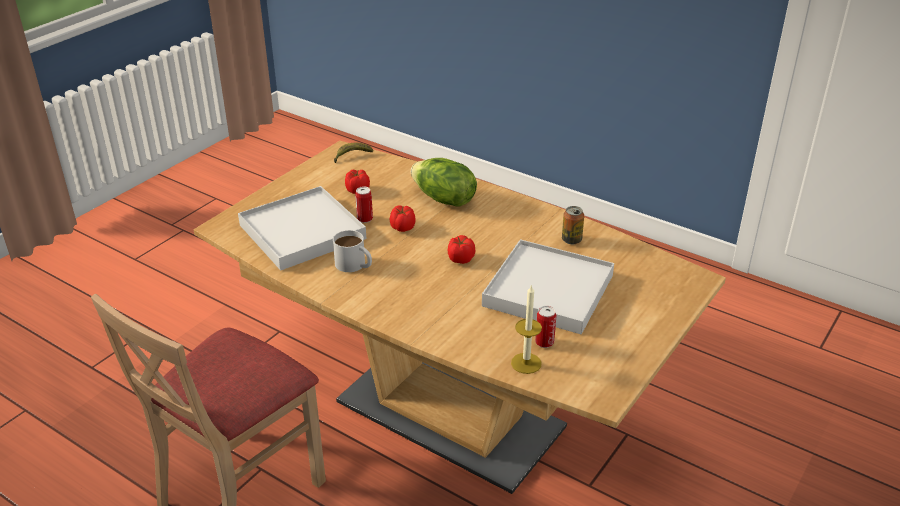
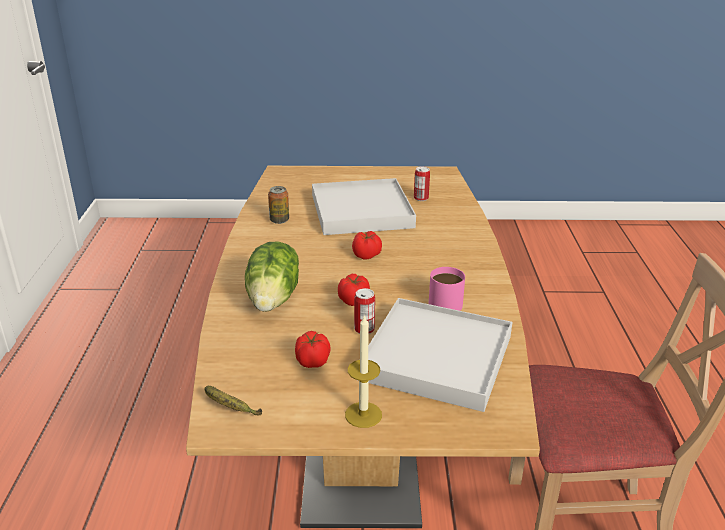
camera: 125 degrees left, 5 degrees down
(355, 265) = (445, 300): white mug -> pink mug
(526, 363) = (450, 198): candle -> candle (363, 414)

